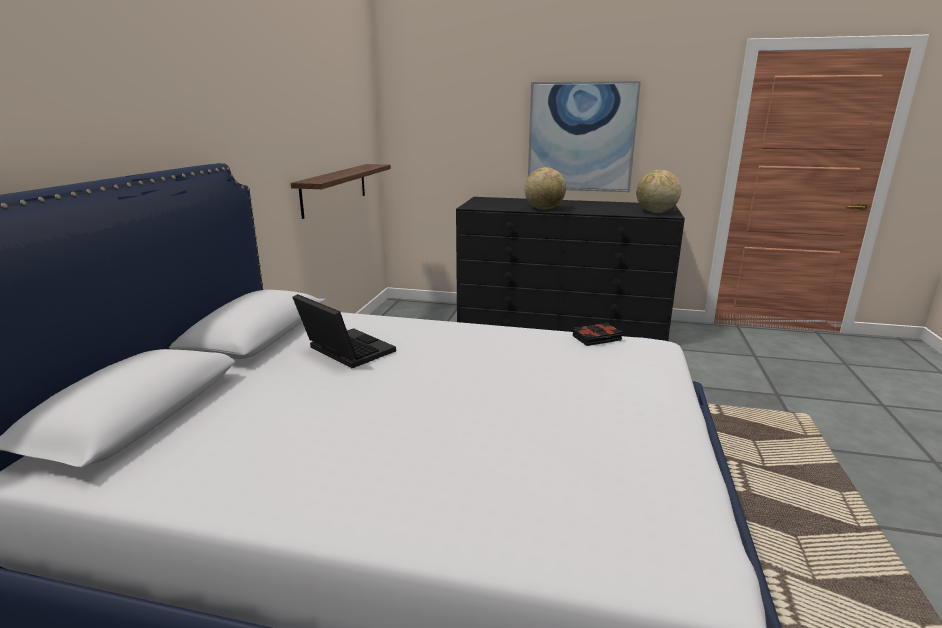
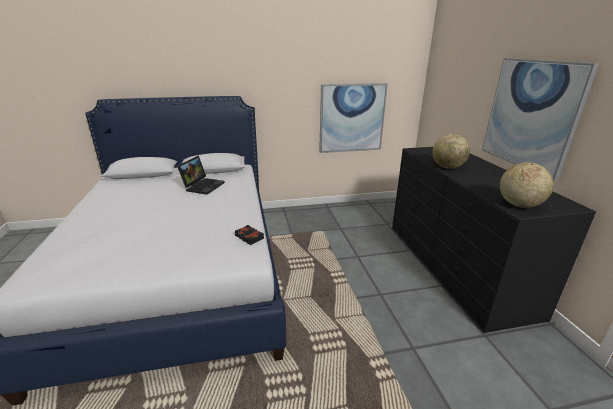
camera: 65 degrees right, 5 degrees up
(334, 189) = (352, 118): shelf -> picture

